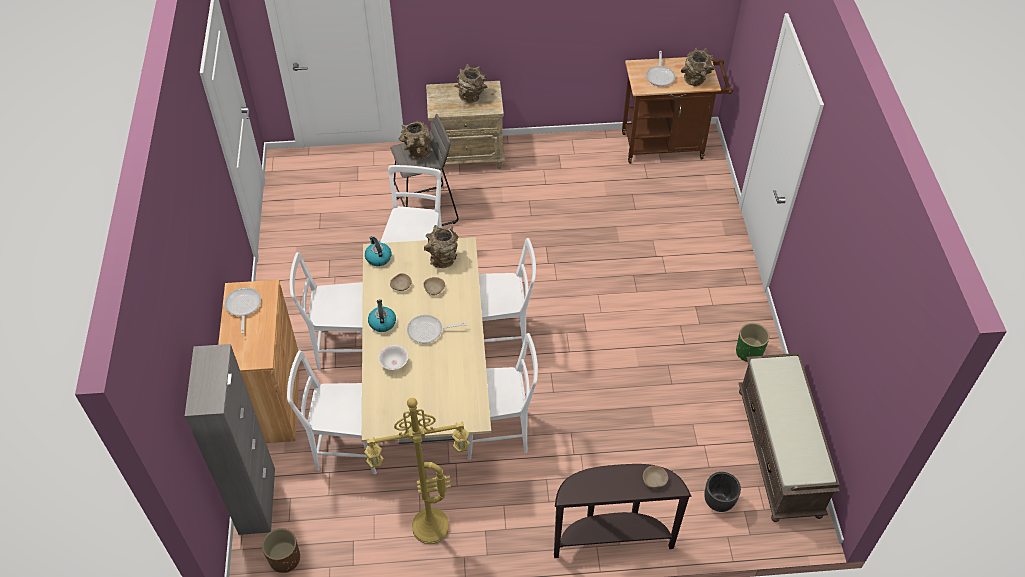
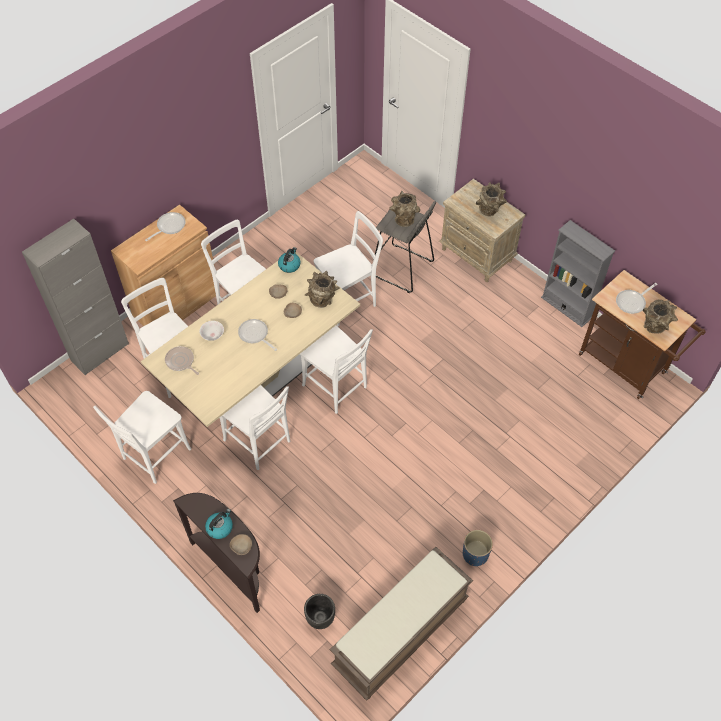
camera: 50 degrees right, 5 degrees up
(284, 559) = (73, 396): brown planter -> none
(382, 322) = (239, 306): kettle -> kettle (220, 527)
(397, 407) = (181, 361): none -> frying pan
(429, 529) = (154, 456): yellow floor lamp -> white chair
(578, 139) = (566, 307): none -> grey bookcase
(749, 352) = (475, 554): green planter -> blue planter

